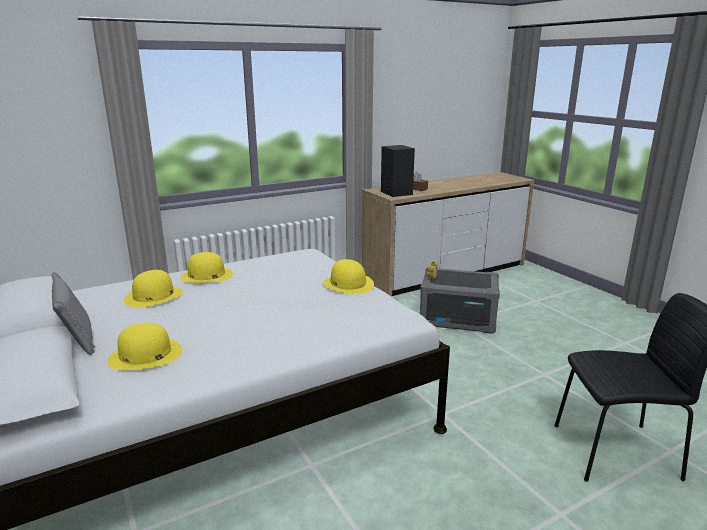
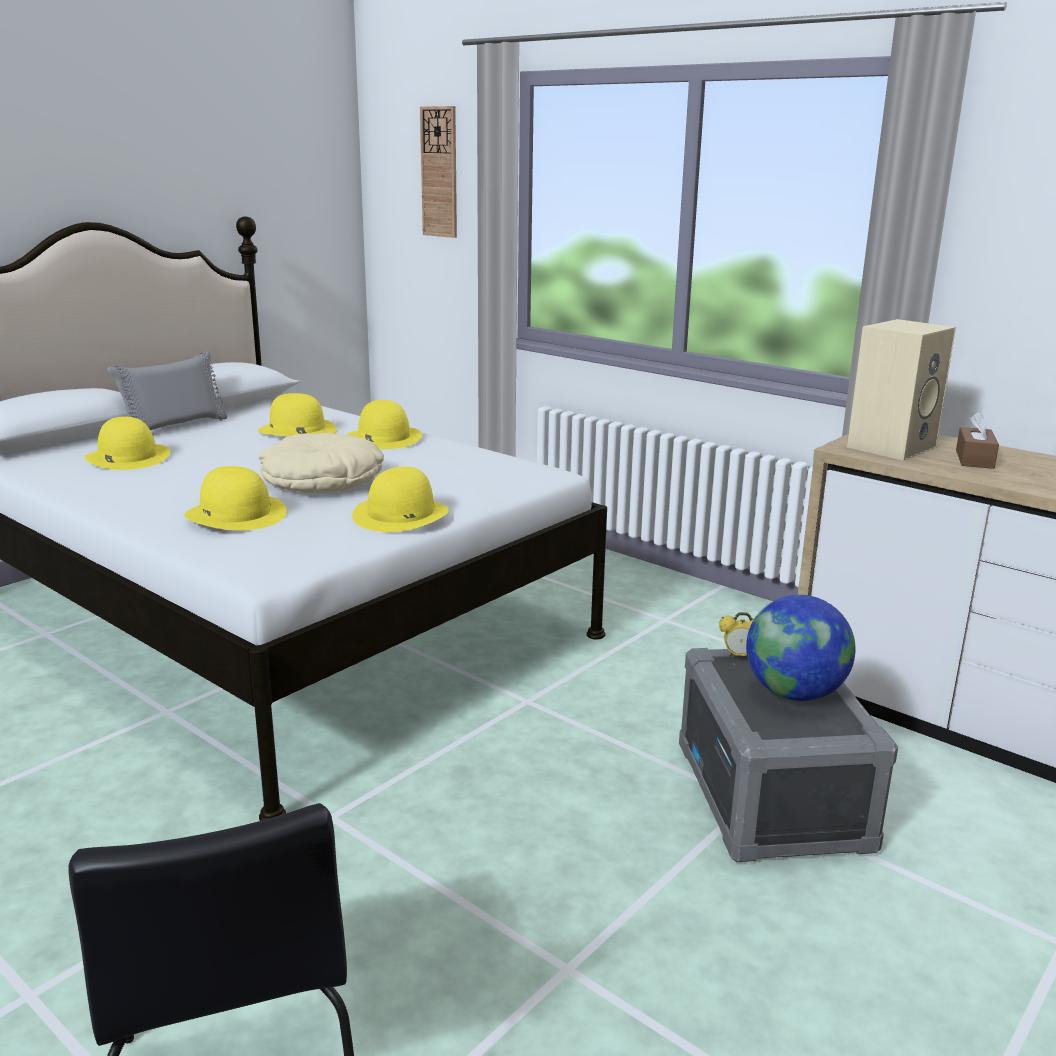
camera: 70 degrees right, 0 degrees up
(46, 108) = (439, 172): none -> wall clock
(275, 298) = (320, 482): none -> beige pillow
(323, 319) = (236, 514): none -> yellow hat
(395, 193) = (891, 446): black speaker -> beige speaker
(461, 277) = (794, 693): none -> globe

